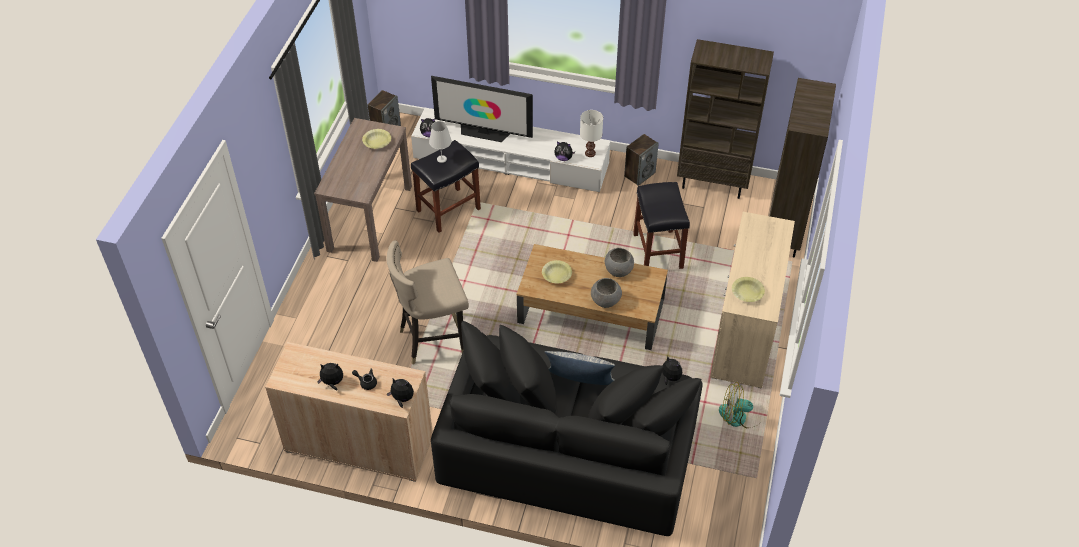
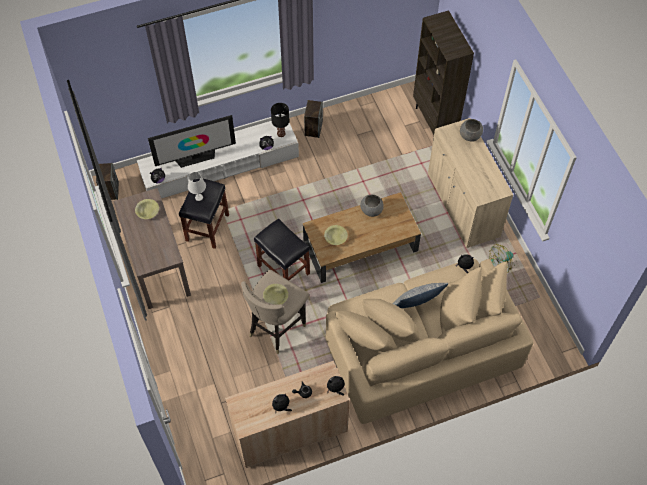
camera: 35 degrees left, 10 degrees up
(568, 449) = (420, 348): black sofa -> beige sofa
(590, 153) = (281, 133): white table lamp -> black table lamp
(605, 301) = (380, 237): grey bowl -> grey bowl (470, 136)
(658, 252) = (369, 179): black stool -> black stool (284, 270)
(713, 183) = (365, 109): brown bookcase -> none
(747, 293) = (481, 185): yellow bowl -> yellow bowl (275, 297)

